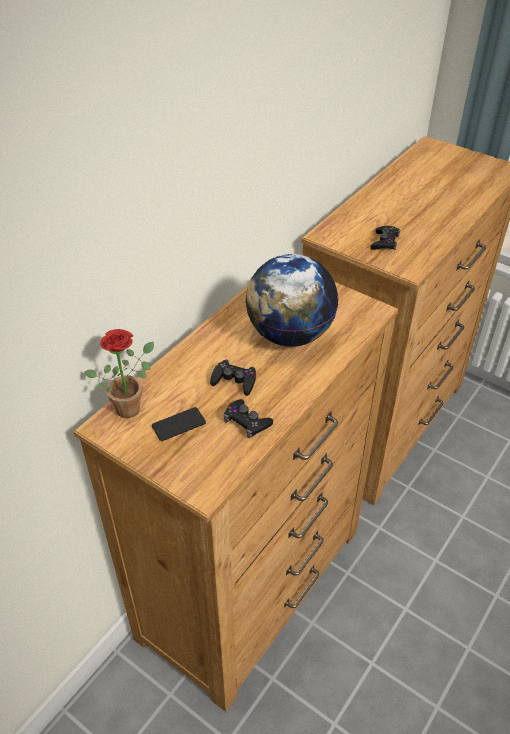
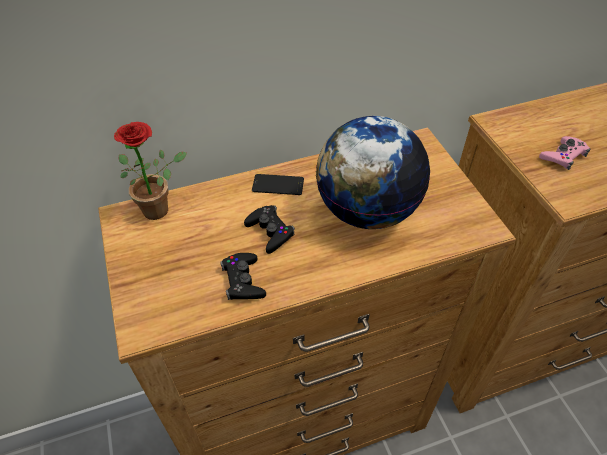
camera: 35 degrees right, 5 degrees up
(179, 424) = (182, 249): phone -> phone (278, 185)
(385, 242) = (563, 156): black game controller -> pink game controller

